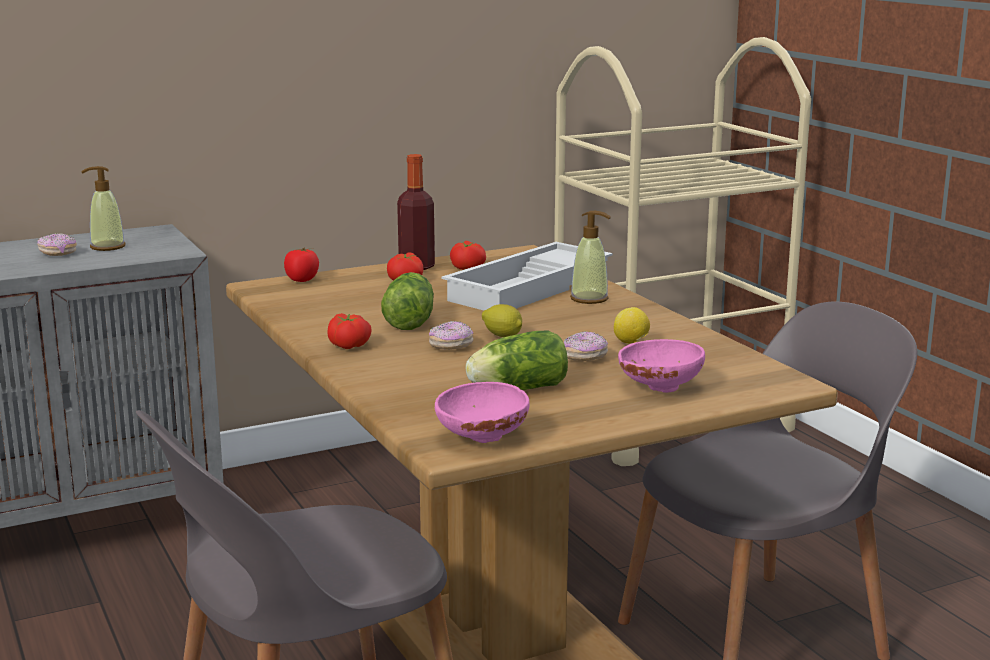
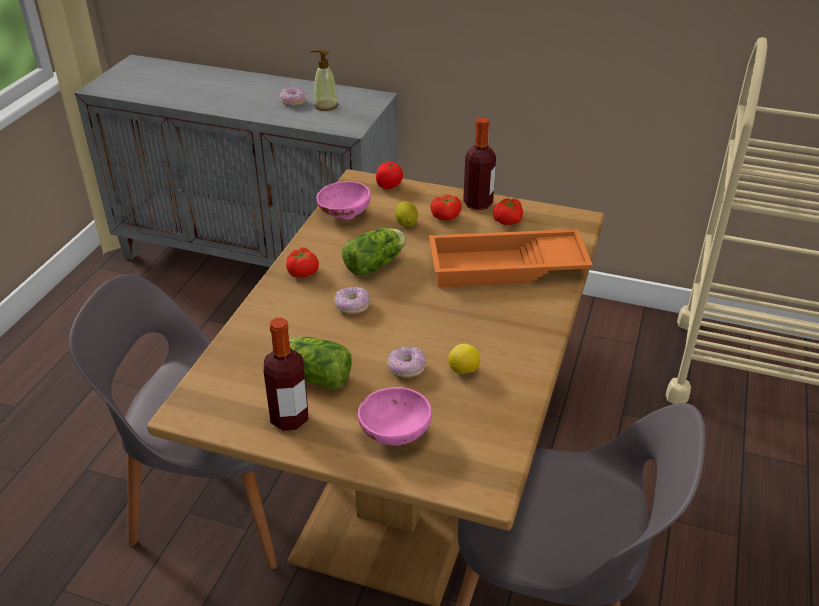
camera: 45 degrees right, 20 degrees up
(480, 438) = (214, 412): pink bowl -> pink bowl (343, 214)
(502, 336) = (399, 313): lemon -> lemon (406, 223)
(530, 289) = (506, 268): white tray -> orange tray
(557, 414) = (289, 418): none -> bottle
(589, 299) = (525, 302): soap dispenser -> none

